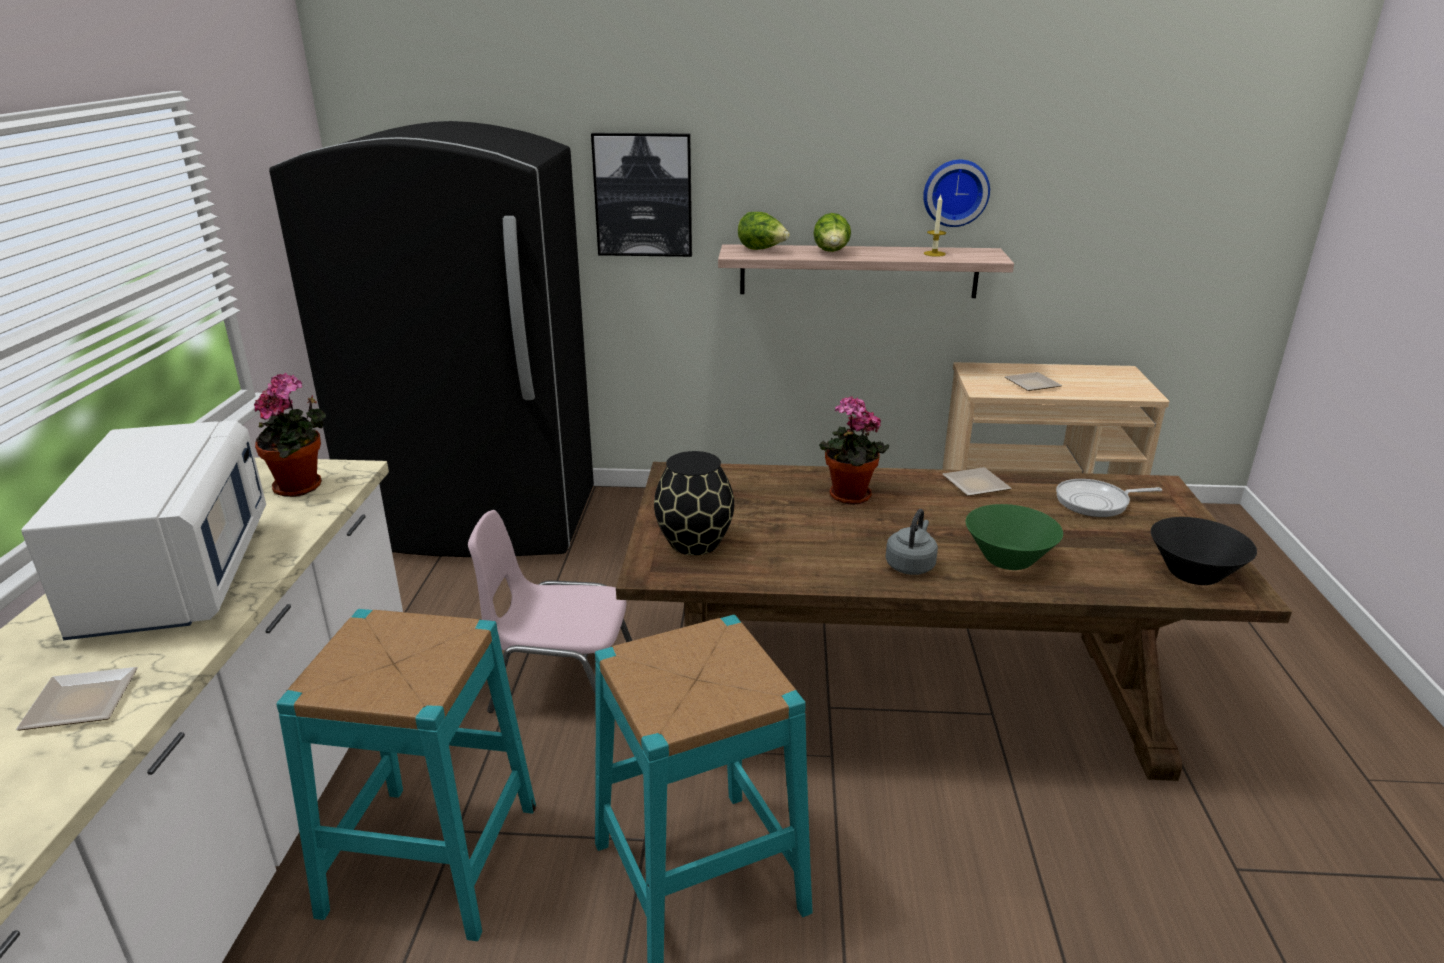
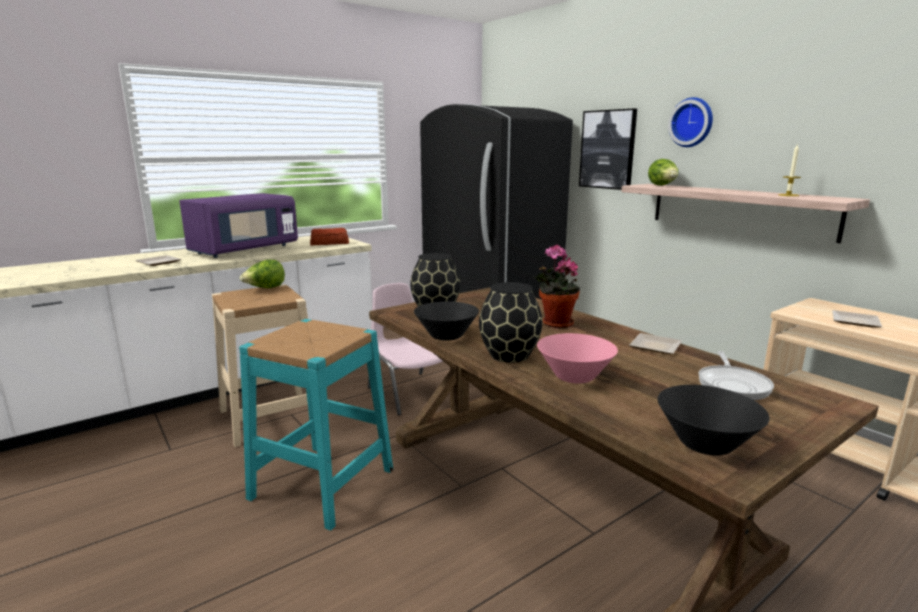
camera: 50 degrees right, 10 degrees down
(177, 578) = (244, 250): white microwave -> purple microwave
(302, 487) = (330, 243): potted plant -> bread
(431, 858) = (271, 416): turquoise stool -> beige stool
(802, 575) = (446, 336): none -> black bowl
(831, 252) = (706, 189): lettuce -> lettuce (265, 288)
(911, 565) = (510, 355): grey kettle -> black vase
(955, 192) = (827, 147): wall clock -> wall clock (692, 122)
(1008, 560) = (575, 377): green bowl -> pink bowl
(1096, 502) = (733, 385): frying pan -> frying pan turned 120 degrees counterclockwise

